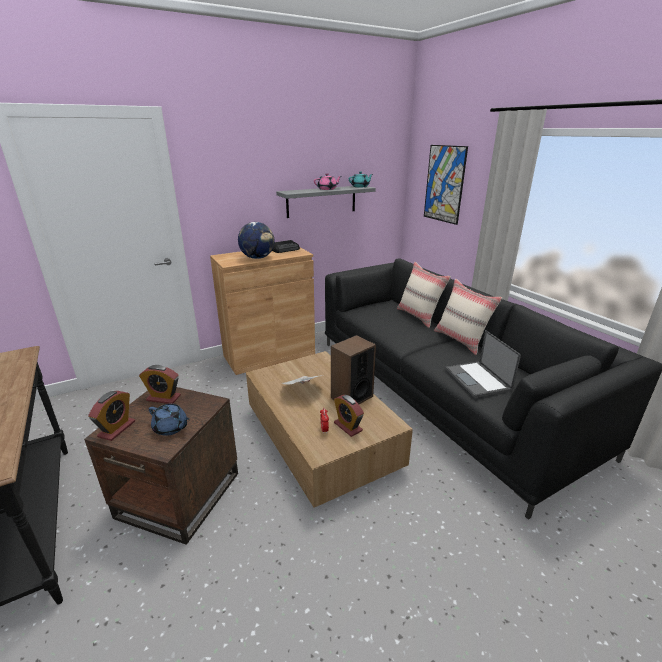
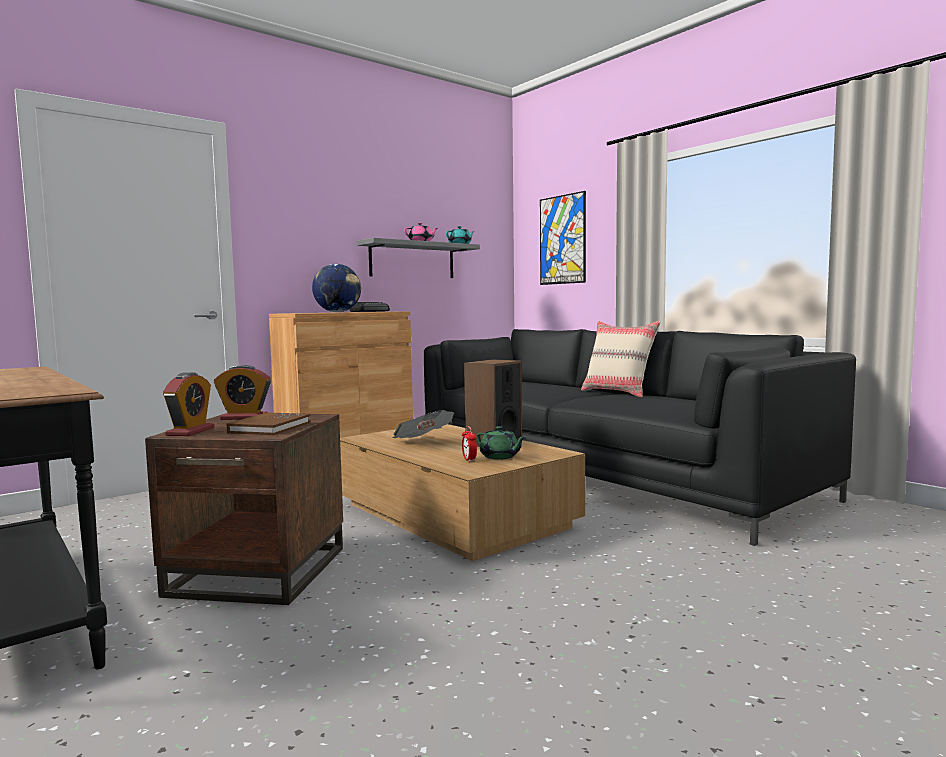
camera: 10 degrees left, 20 degrees down
(171, 428) = (270, 427): blue teapot -> brown book
(348, 427) = (500, 457): alarm clock -> green teapot
(419, 316) = (556, 384): beige pillow -> none
(478, 379) = (653, 405): laptop -> none

